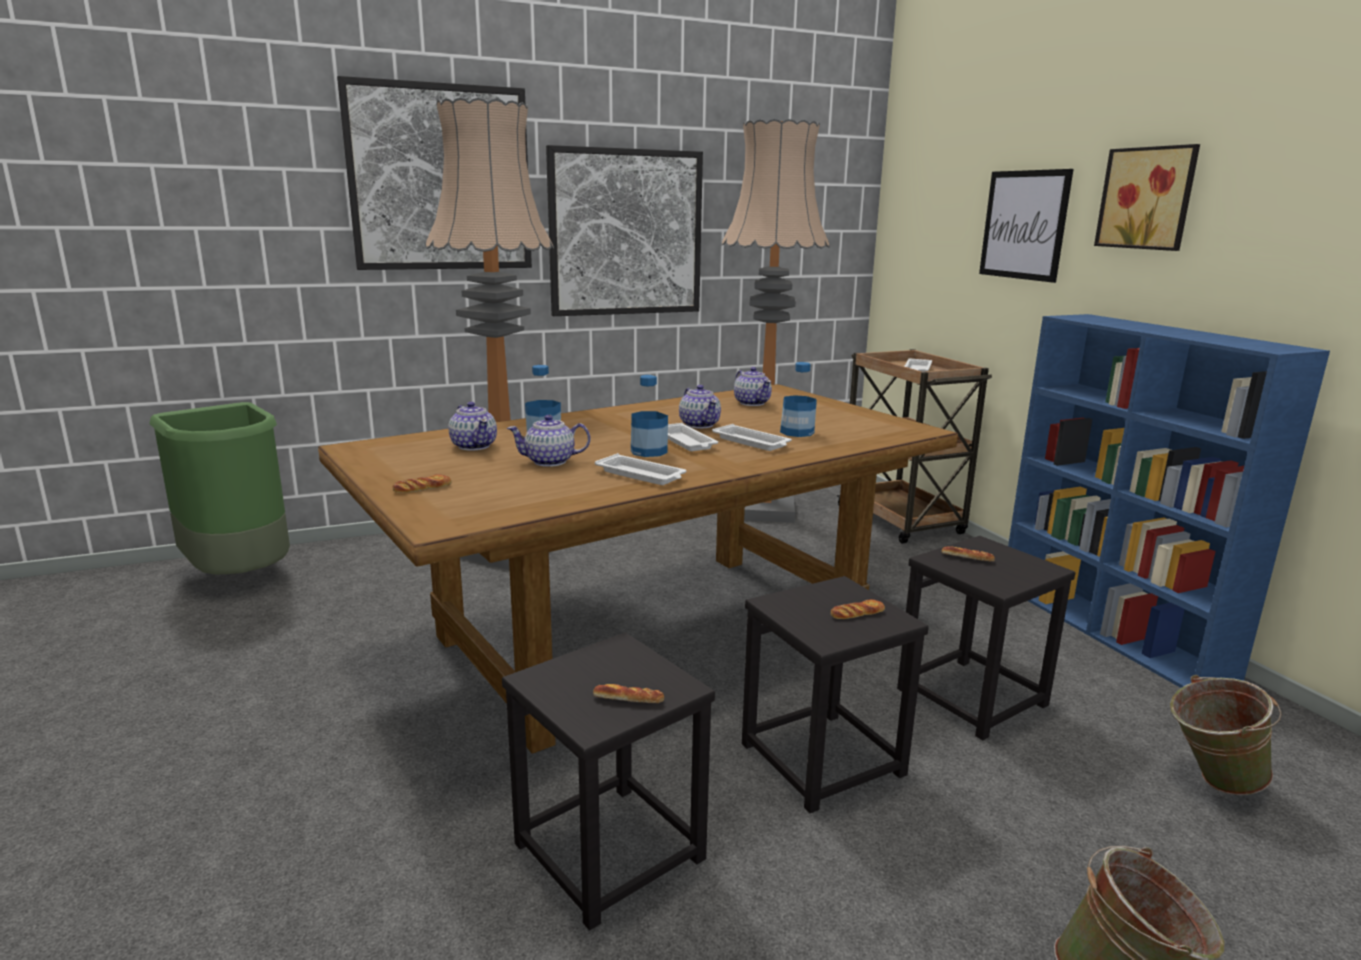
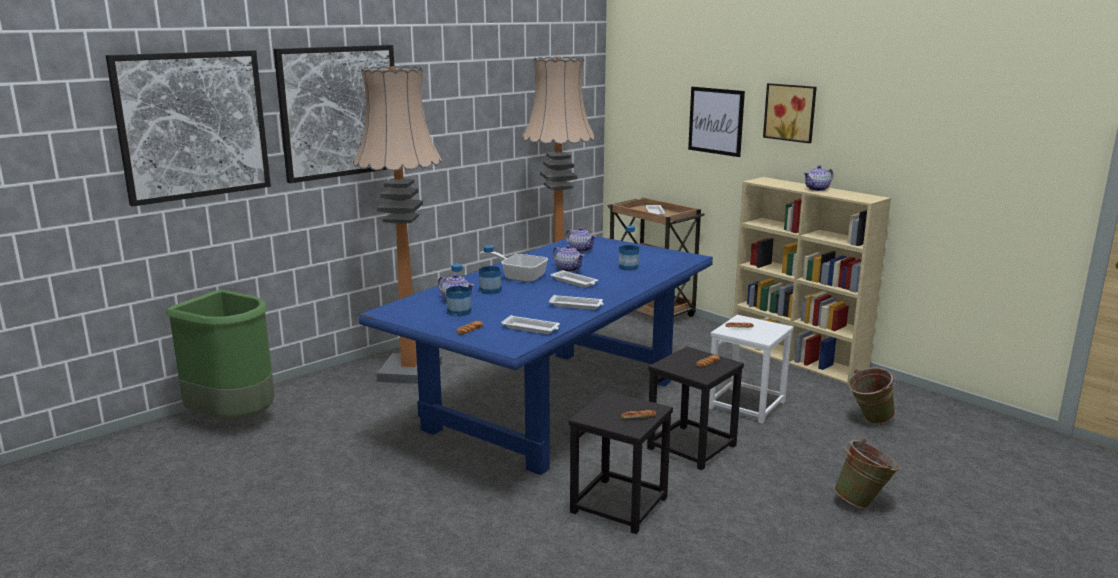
camera: 20 degrees left, 0 degrees up
(550, 461) = (516, 304): teapot -> teapot (817, 189)
(613, 426) = (519, 277): none -> frying pan
(626, 233) = (456, 135): picture -> picture (193, 125)
(648, 451) = (562, 291): bottle -> bottle (459, 312)
(653, 633) = (553, 404): brown dining table -> blue dining table
(752, 442) = (611, 277): white tray -> white tray (531, 328)
(972, 698) = (747, 405): black stool -> white stool
(1112, 630) = (798, 359): blue bookcase -> beige bookcase

